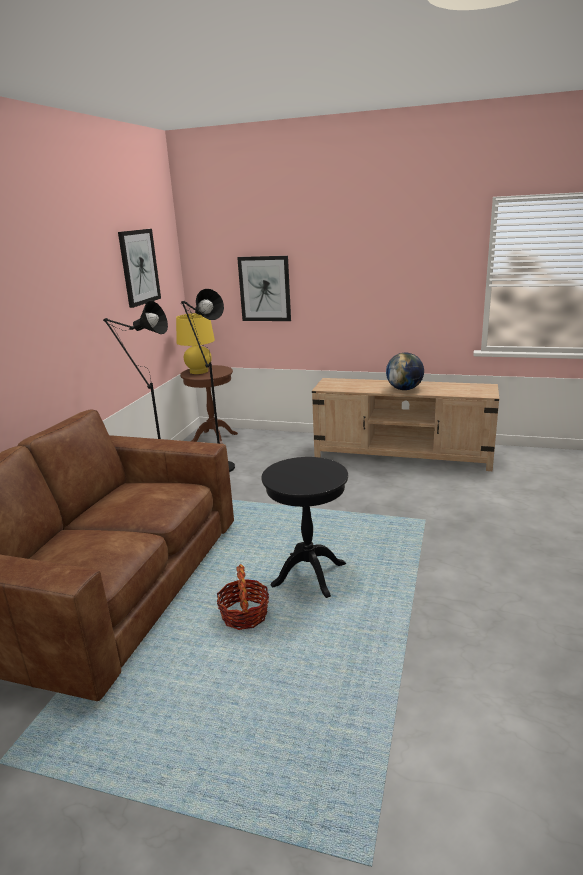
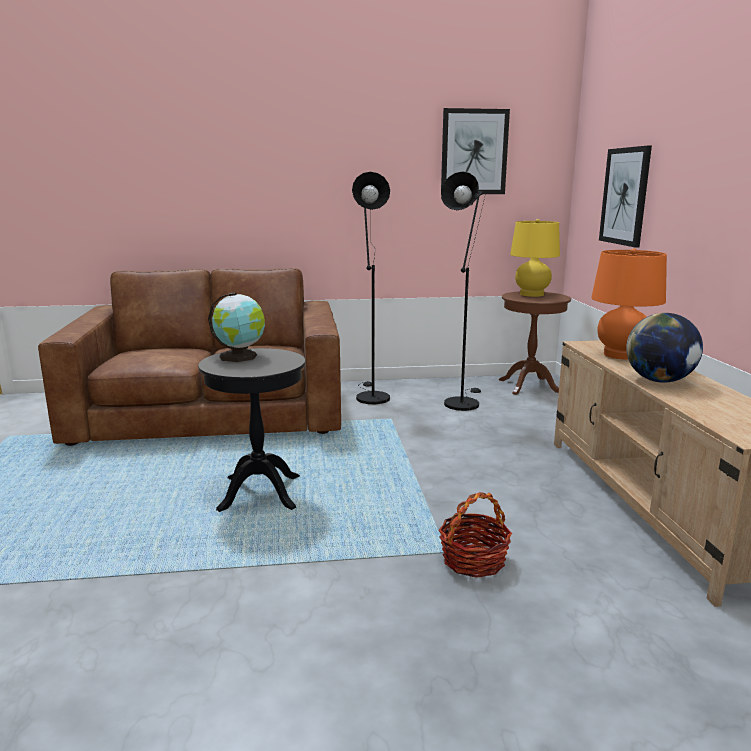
camera: 65 degrees right, 5 degrees down
(244, 615) = (178, 475): basket -> basket (473, 560)
(288, 477) = (240, 356): none -> globe
(353, 385) = (621, 355): none -> orange table lamp

